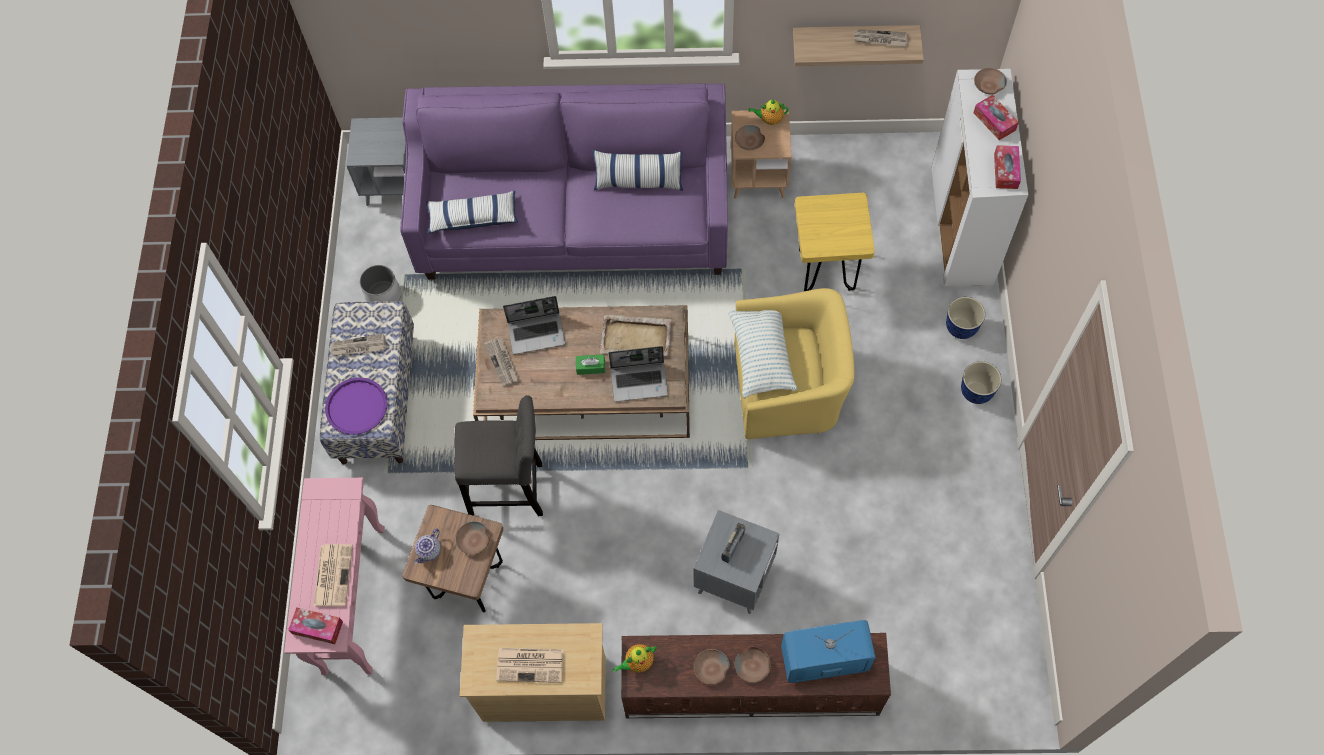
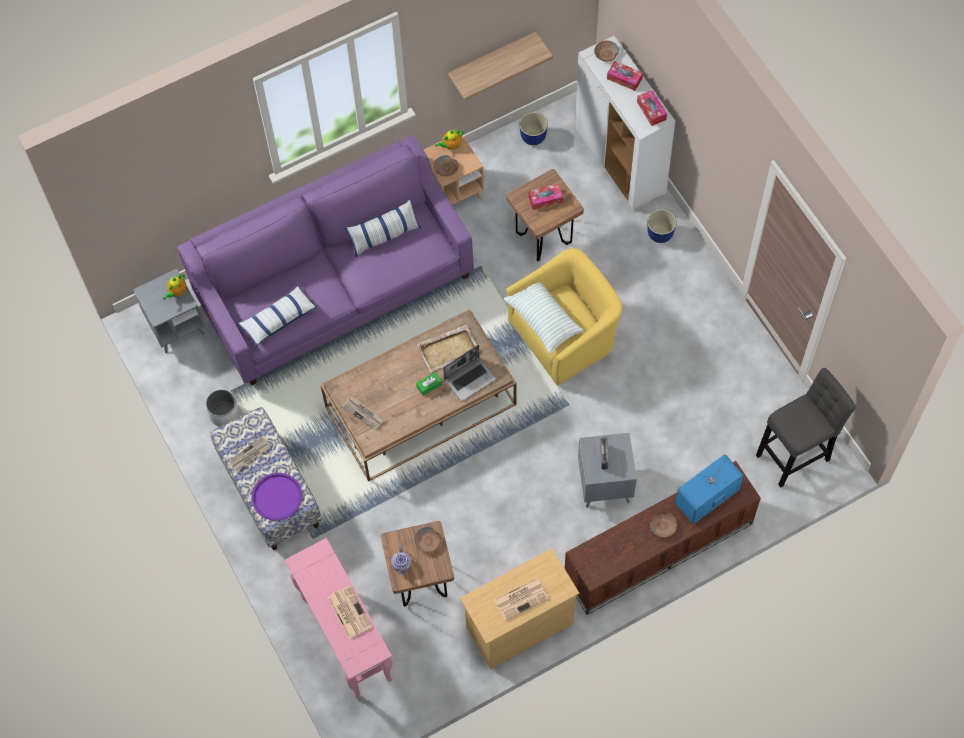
camera: 30 degrees left, 0 degrees up
(317, 627) = (361, 651): tissue box -> tissue box (545, 199)
(511, 491) = (411, 505): grey stool -> grey stool (796, 455)
(537, 333) = (375, 380): laptop -> none
(637, 662) = (587, 563): teapot -> teapot (177, 292)
(711, 669) = (637, 542): brown bowl -> none
(826, 273) = (544, 239): yellow stool -> brown stool
(880, 39) = (514, 54): newspaper -> none
(976, 391) = (695, 274): planter -> planter (533, 137)

